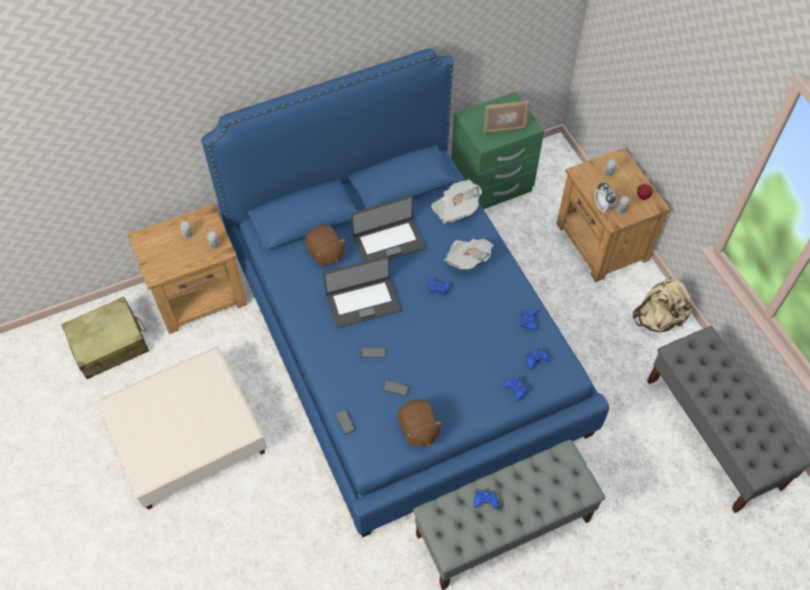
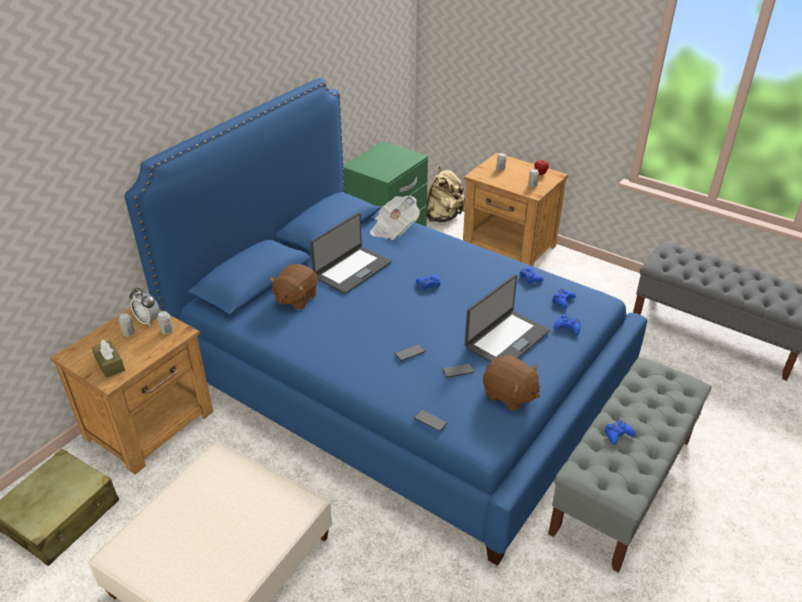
camera: 30 degrees left, 20 degrees down
(161, 260) = (110, 364): none -> brown tissue box
(326, 254) = (295, 298): brown plush toy -> brown plush toy turned 90 degrees clockwise
(363, 302) = (365, 320): laptop -> laptop (506, 339)
(467, 259) = (436, 257): newspaper -> none
(504, 129) = (394, 163): picture frame -> none
(603, 207) = (516, 188): alarm clock -> alarm clock (148, 321)
(658, 319) = (598, 278): beige backpack -> beige backpack (442, 217)

